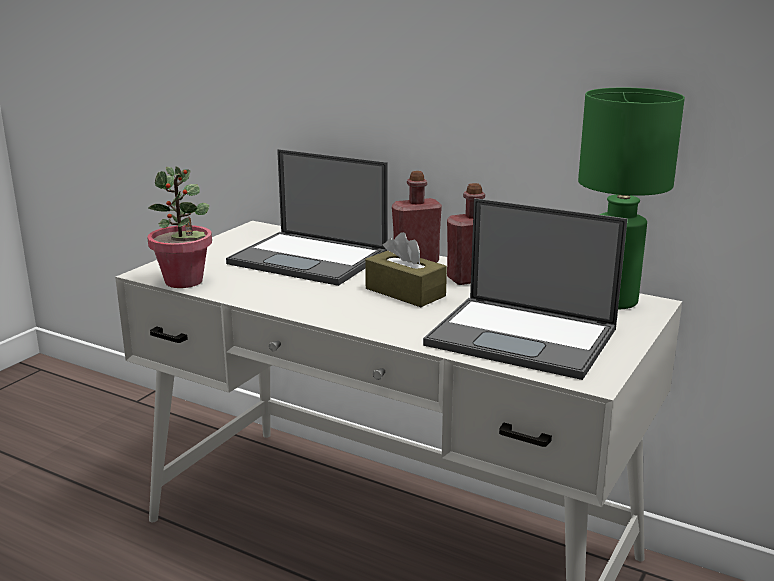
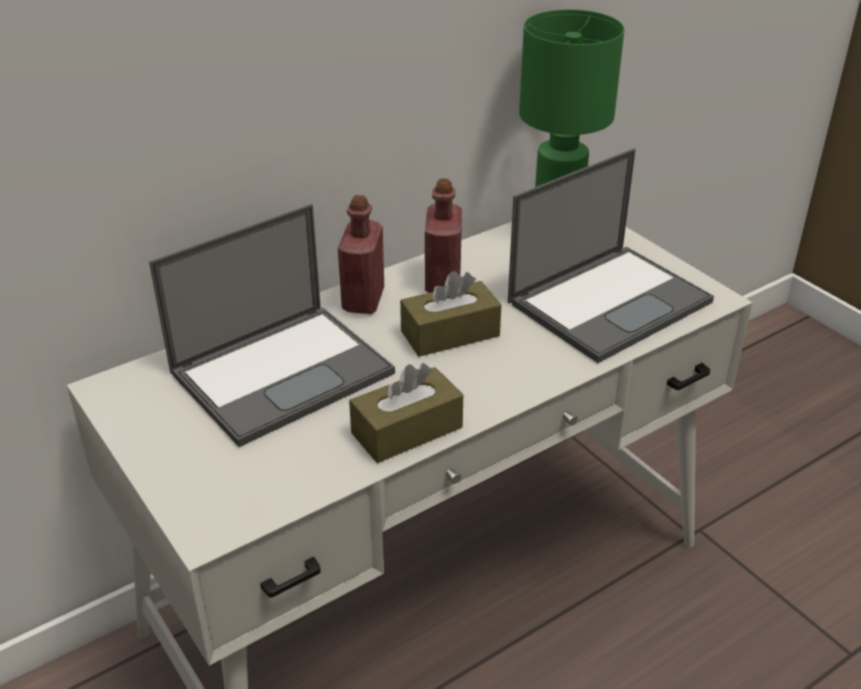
camera: 65 degrees left, 15 degrees up
(184, 281) = (274, 500): potted plant -> none
(278, 300) = (407, 430): none -> brown tissue box

